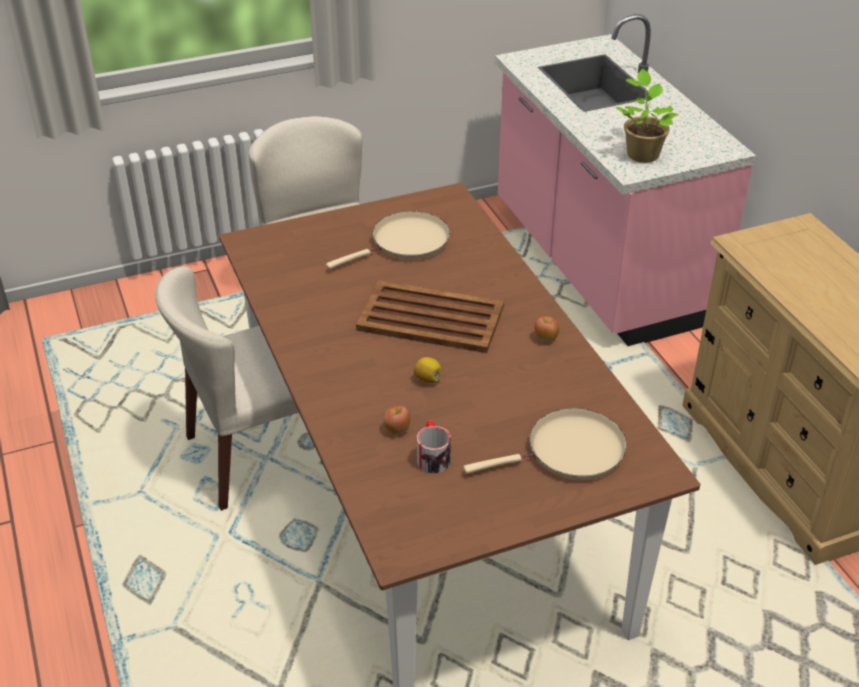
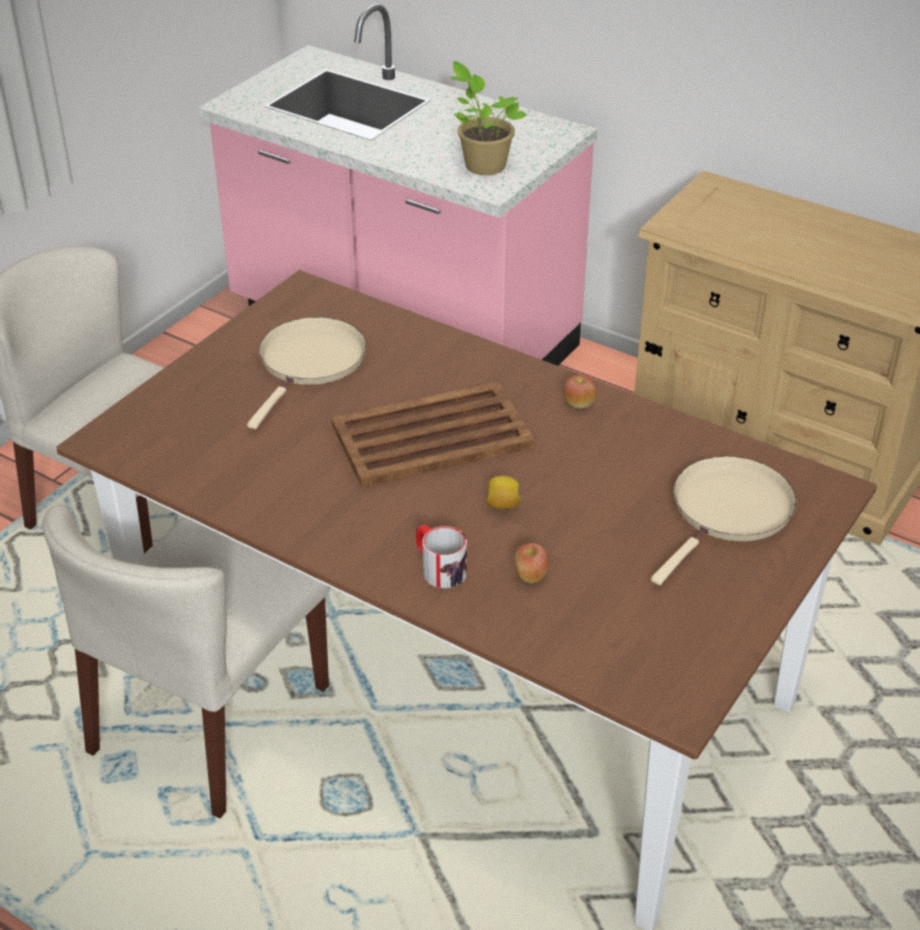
camera: 35 degrees left, 0 degrees up
(432, 456) = (599, 585): mug -> mug (439, 568)

